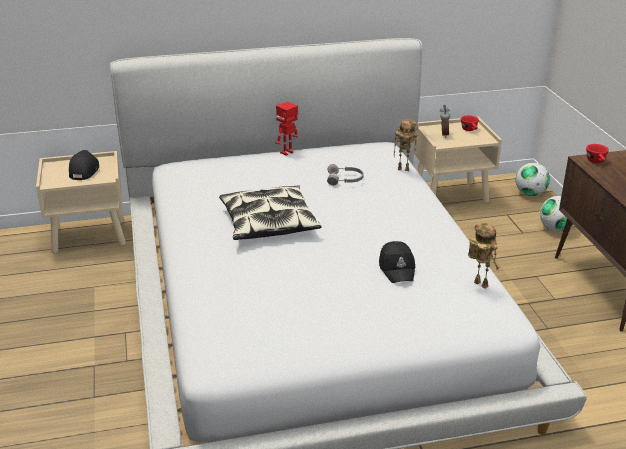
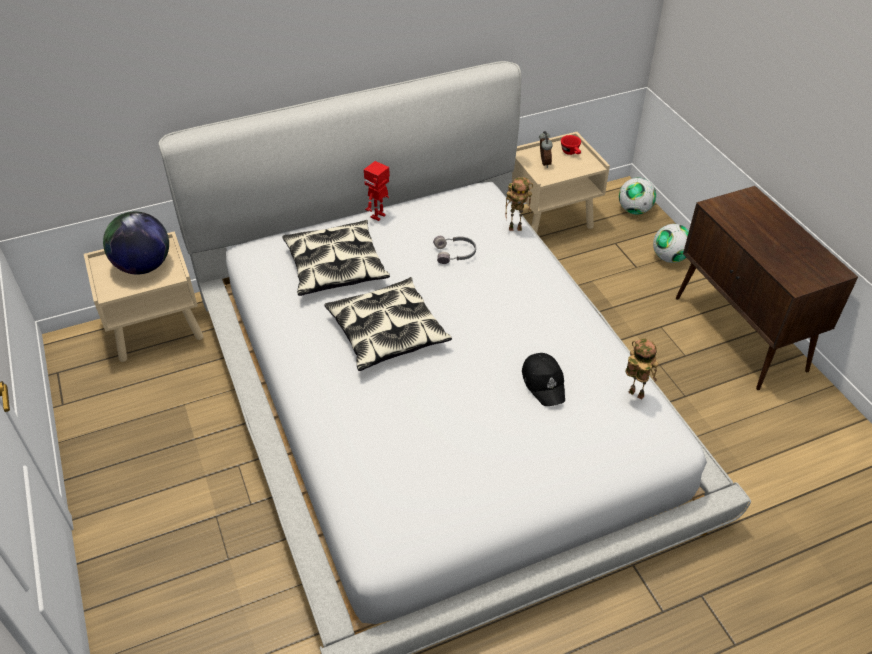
camera: 10 degrees left, 15 degrees up
(84, 170) = (143, 266): black cap -> globe
(239, 179) = (335, 267): none -> pillow
(596, 162) = (728, 208): red cup -> none

